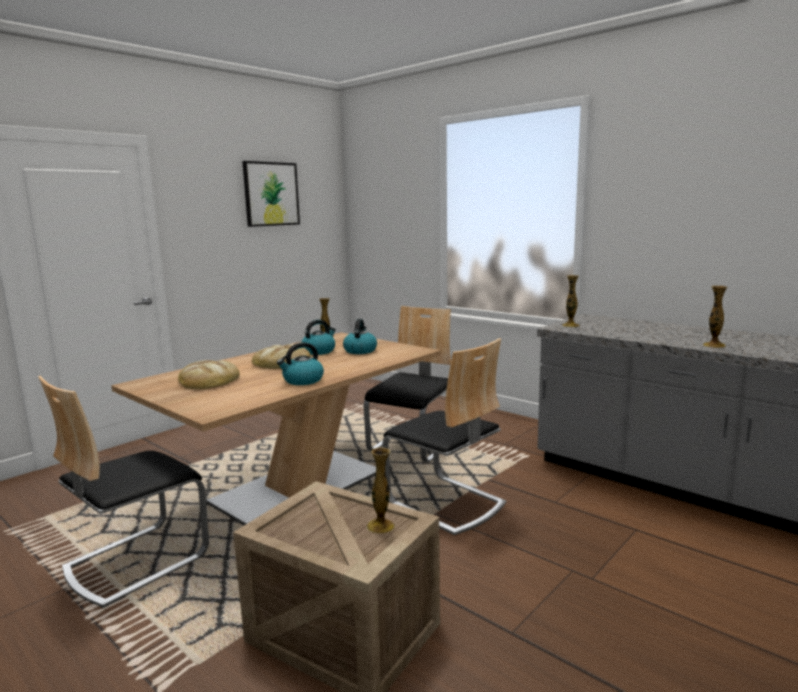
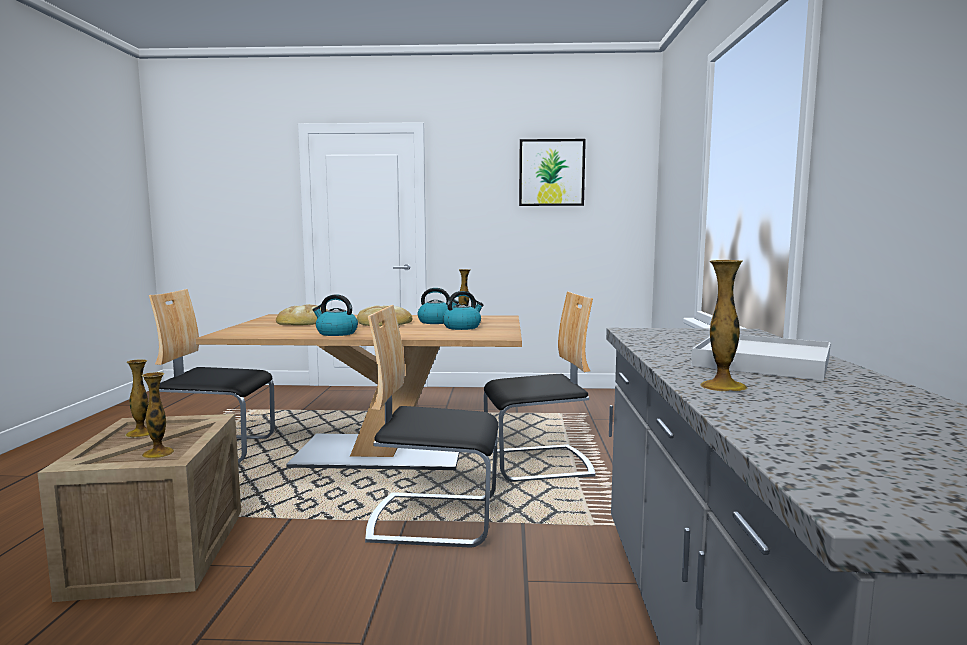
camera: 50 degrees right, 5 degrees down
(445, 503) = (434, 518): chair -> chair turned 90 degrees clockwise
(570, 325) = (659, 332): vase -> vase (140, 433)
(670, 331) = (762, 362): none -> white tray

